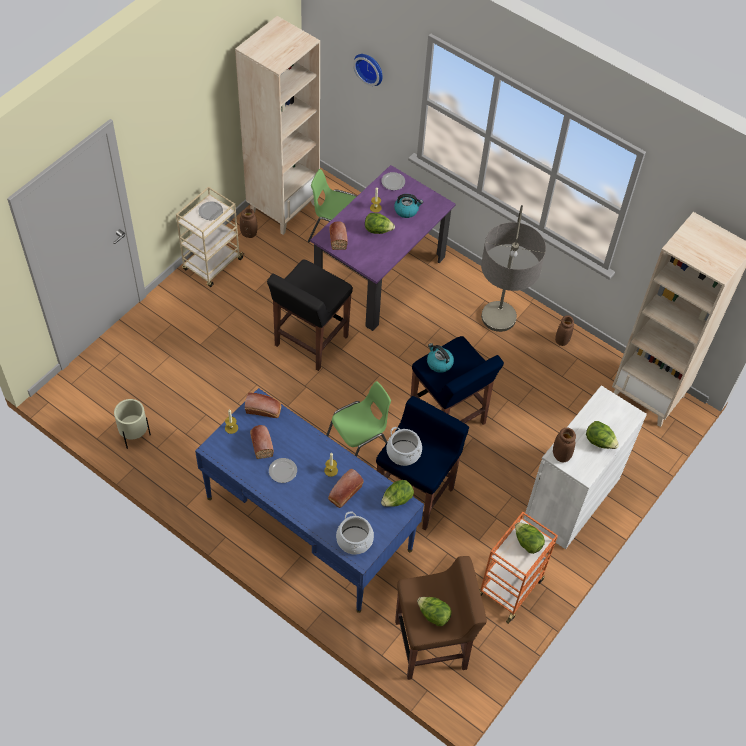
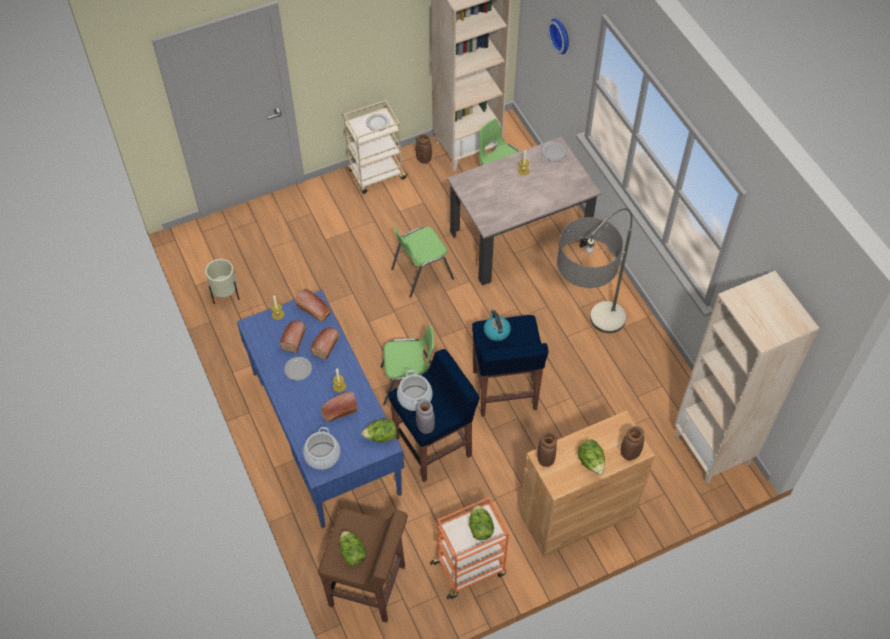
camera: 30 degrees right, 0 degrees up
(310, 341) = (421, 273): black stool -> green chair
(338, 238) = (472, 185): bread -> bread (326, 345)
(378, 230) = (513, 191): lettuce -> none
(380, 275) = (519, 238): purple dining table -> beige dining table
(406, 210) = (551, 182): kettle -> none
(428, 474) = (425, 426): none -> grey vase
(562, 340) = (657, 363): brown vase -> brown vase (630, 453)
(571, 499) = (577, 514): white cabinet -> brown cabinet

